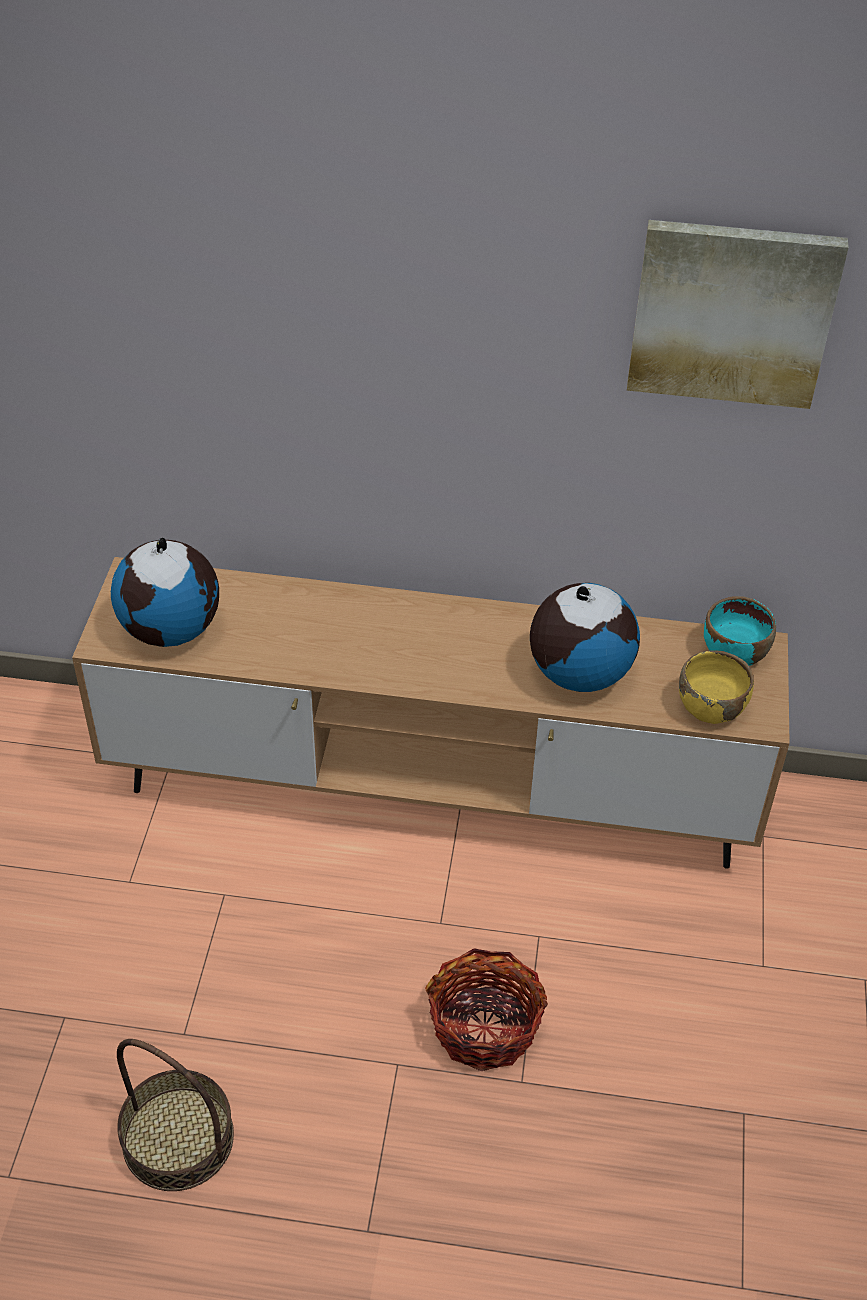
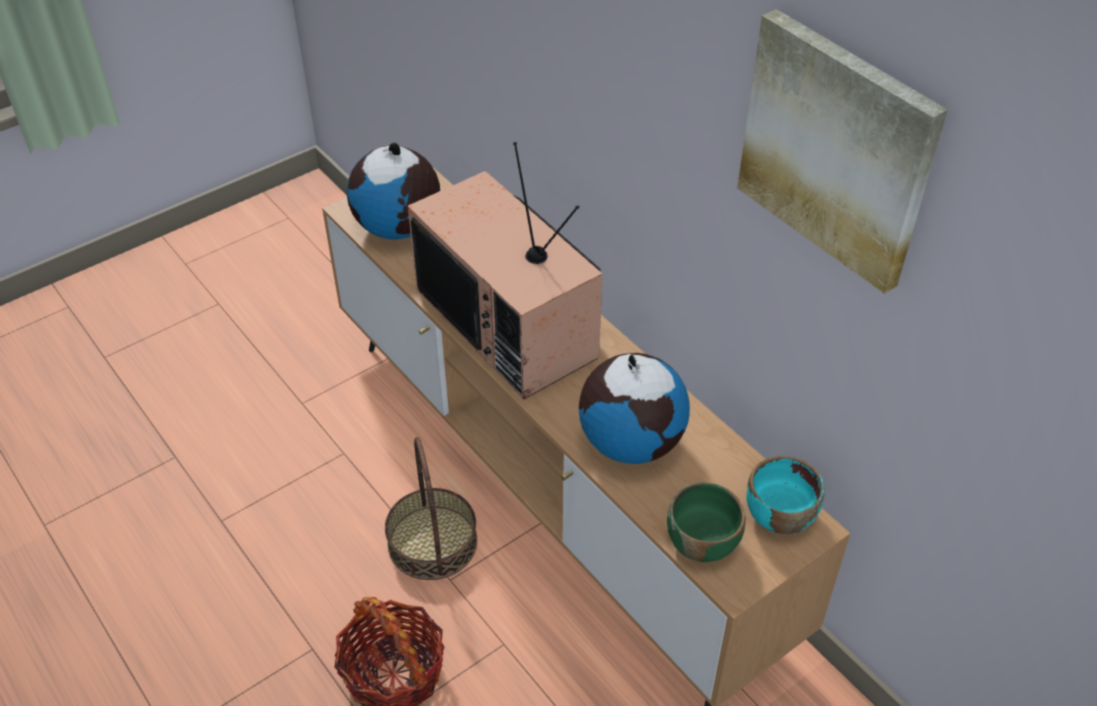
camera: 45 degrees right, 0 degrees up
(177, 1138) = (144, 581): basket -> basket (432, 542)
(374, 646) = (510, 323): none -> television
(711, 707) = (702, 542): yellow bowl -> green bowl

